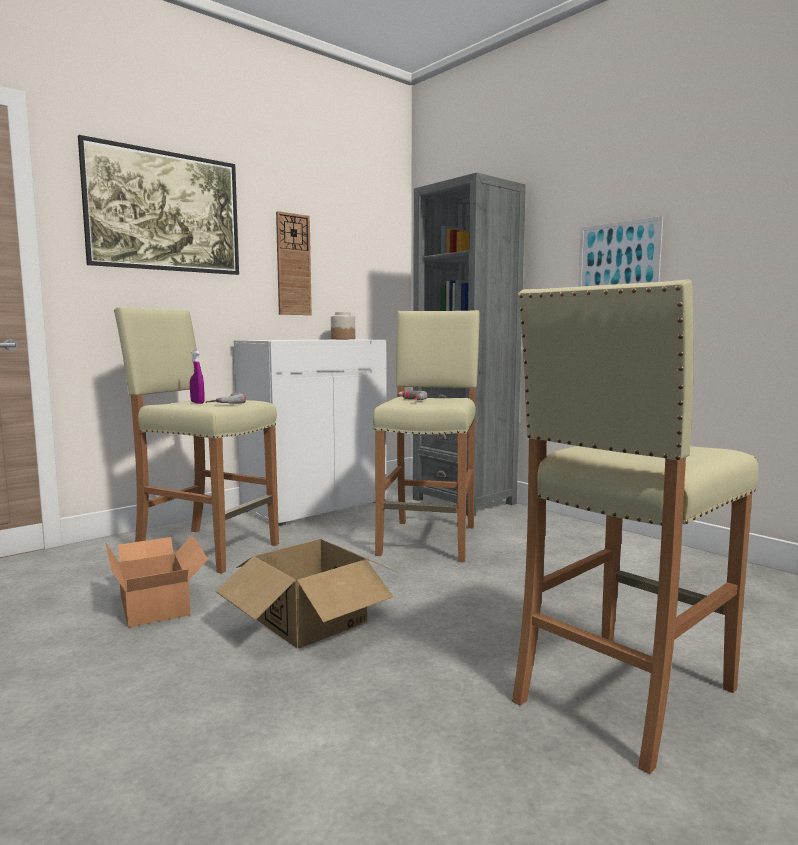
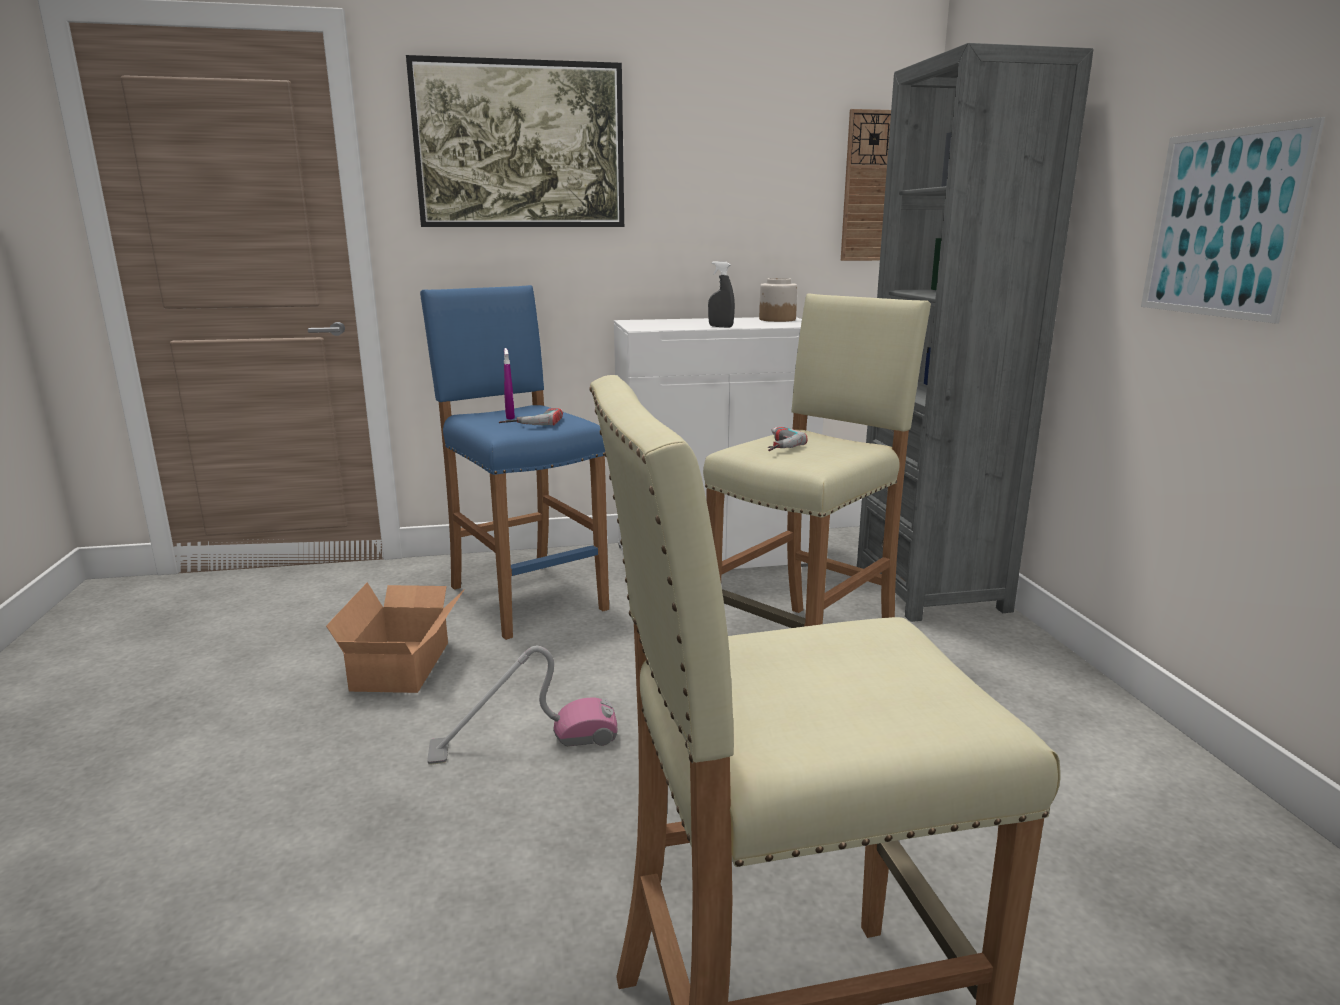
camera: 30 degrees right, 10 degrees up
(206, 549) = (526, 597): beige stool -> blue stool
(293, 265) = (712, 206): wall clock -> wall clock (869, 187)
(310, 620) = (524, 742): cardboard box -> vacuum cleaner
(322, 339) = (720, 326): none -> grey spray bottle

